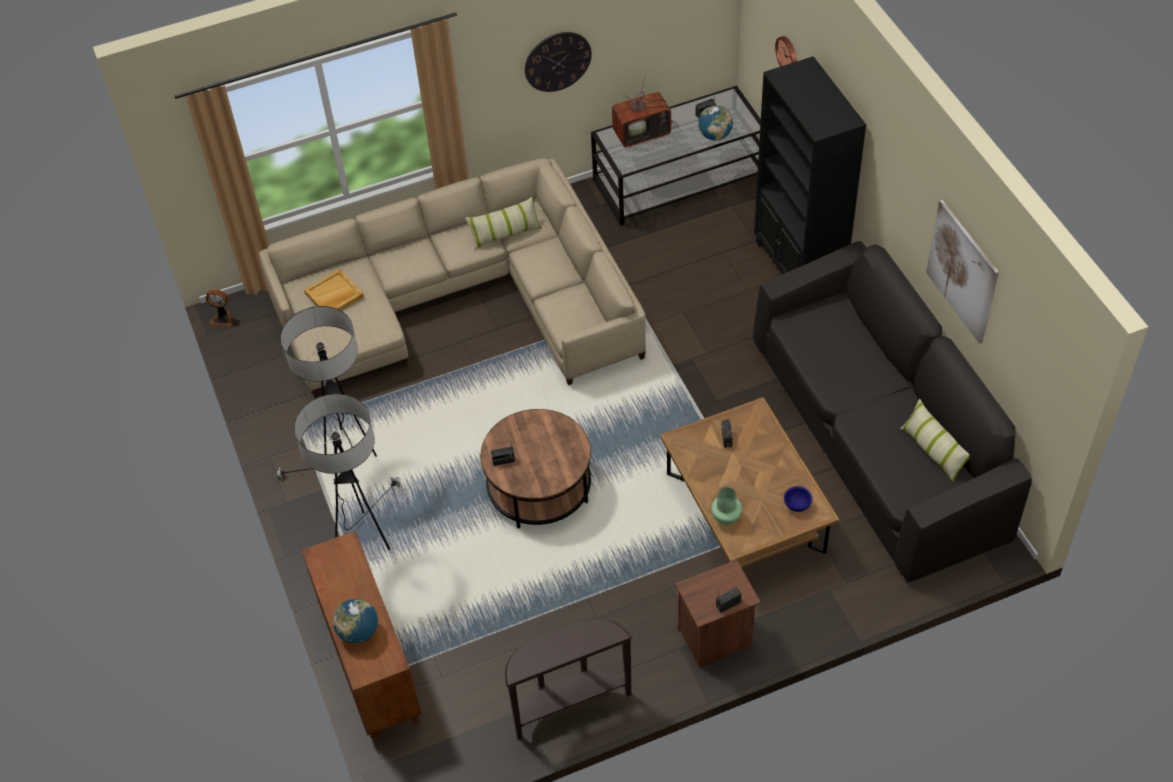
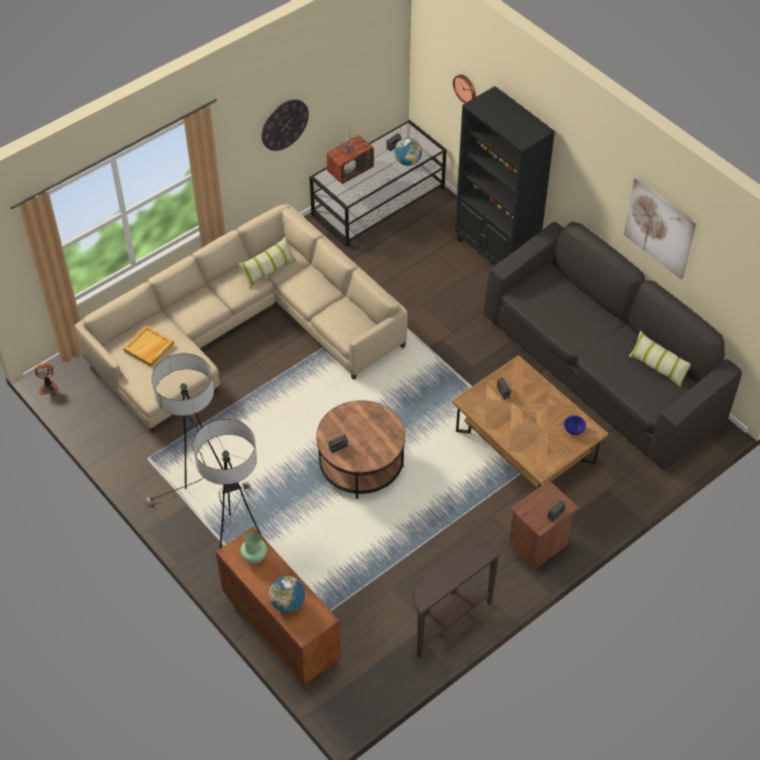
camera: 20 degrees left, 0 degrees up
(726, 517) = (525, 451): green vase -> green vase (254, 556)

